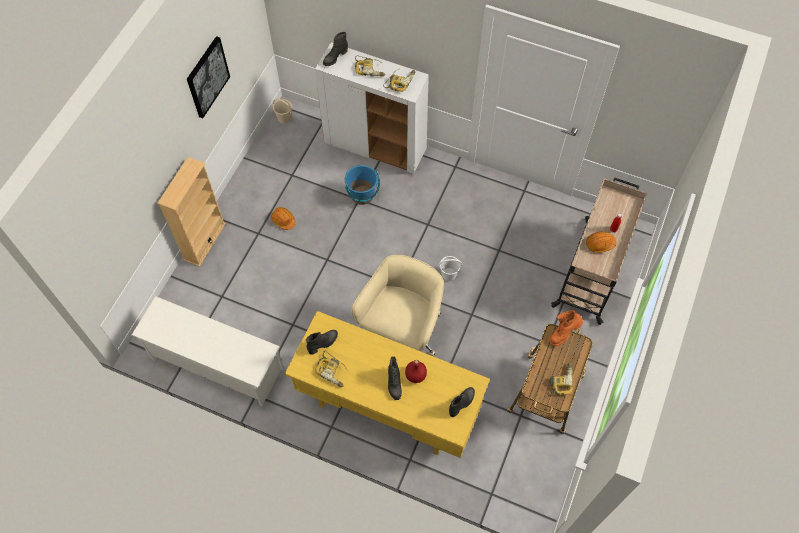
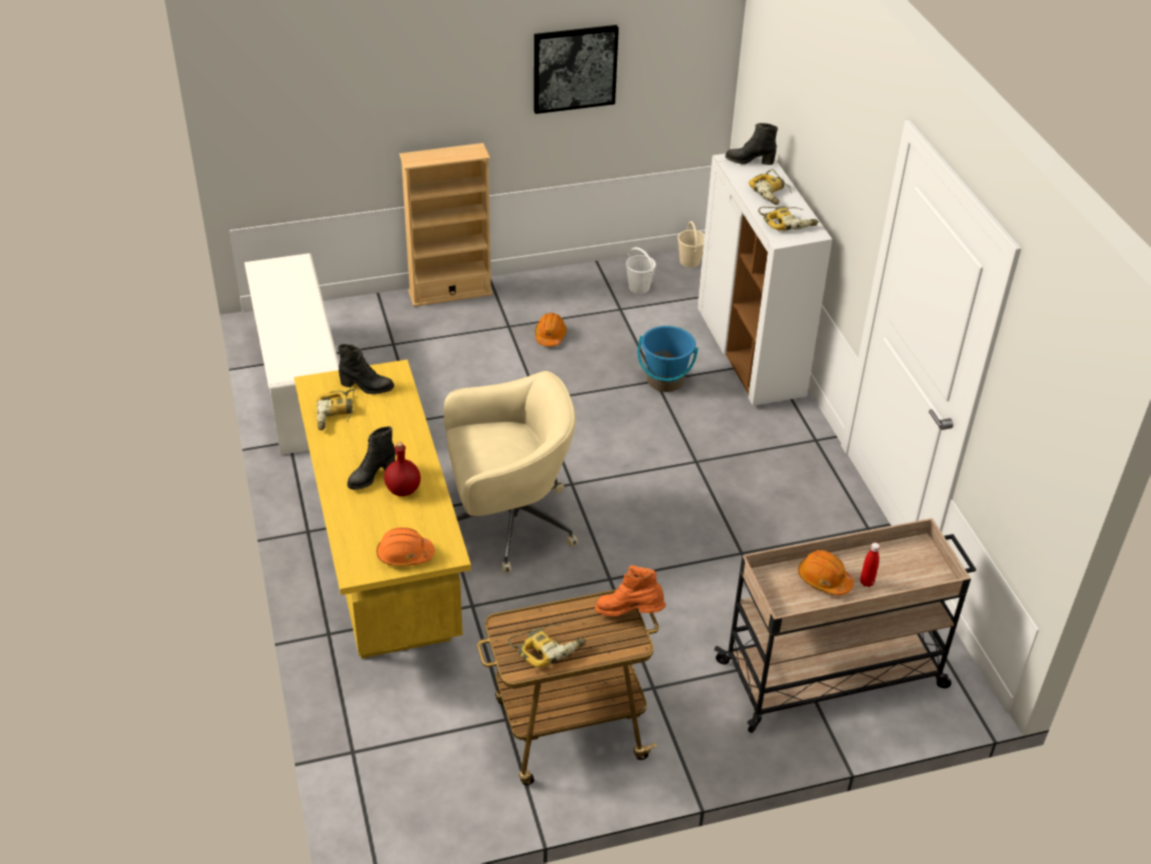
camera: 50 degrees right, 20 degrees down
(449, 274) = (645, 523): white bucket -> white bucket (639, 287)
(462, 403) = (404, 555): black boot -> orange hard hat

